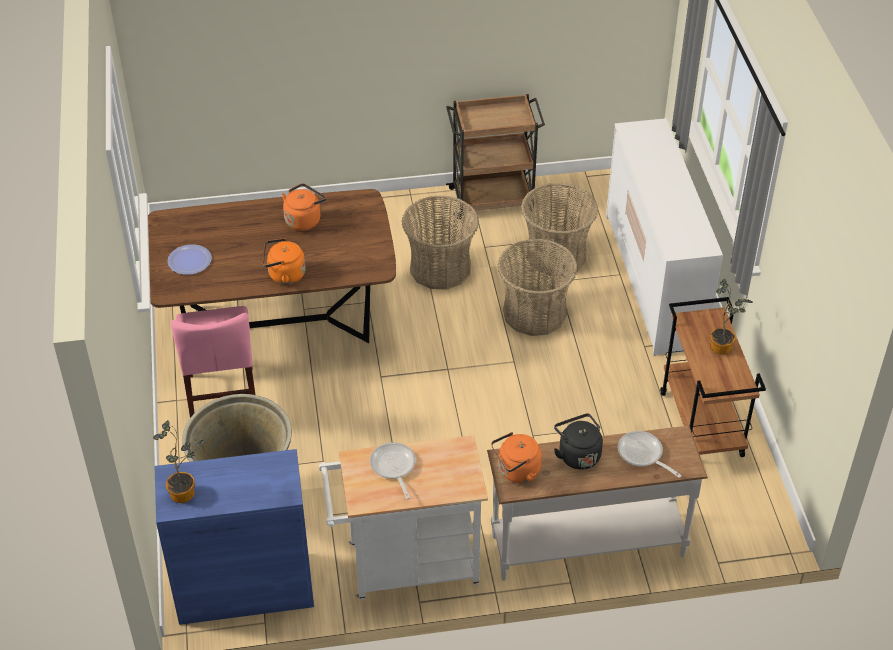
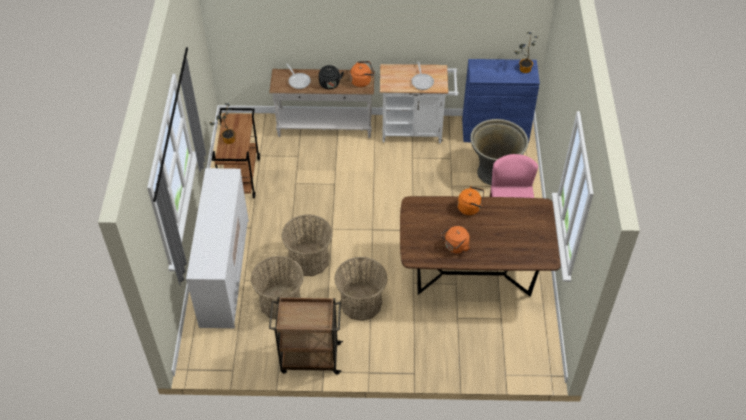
camera: 170 degrees left, 5 degrees up
(189, 261) = (530, 226): plate -> none

